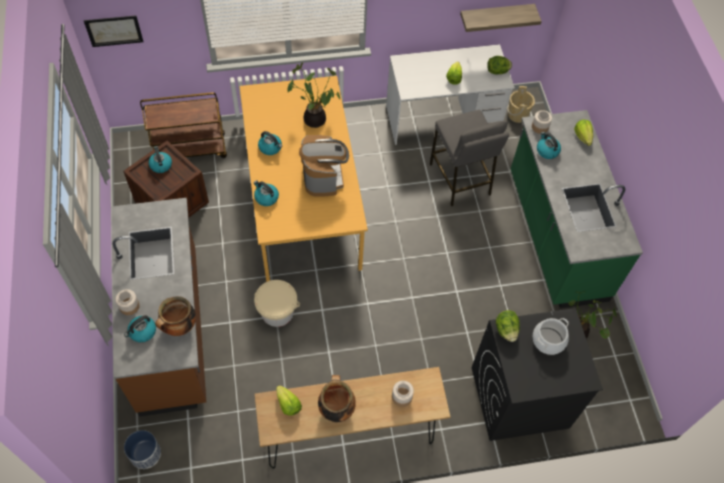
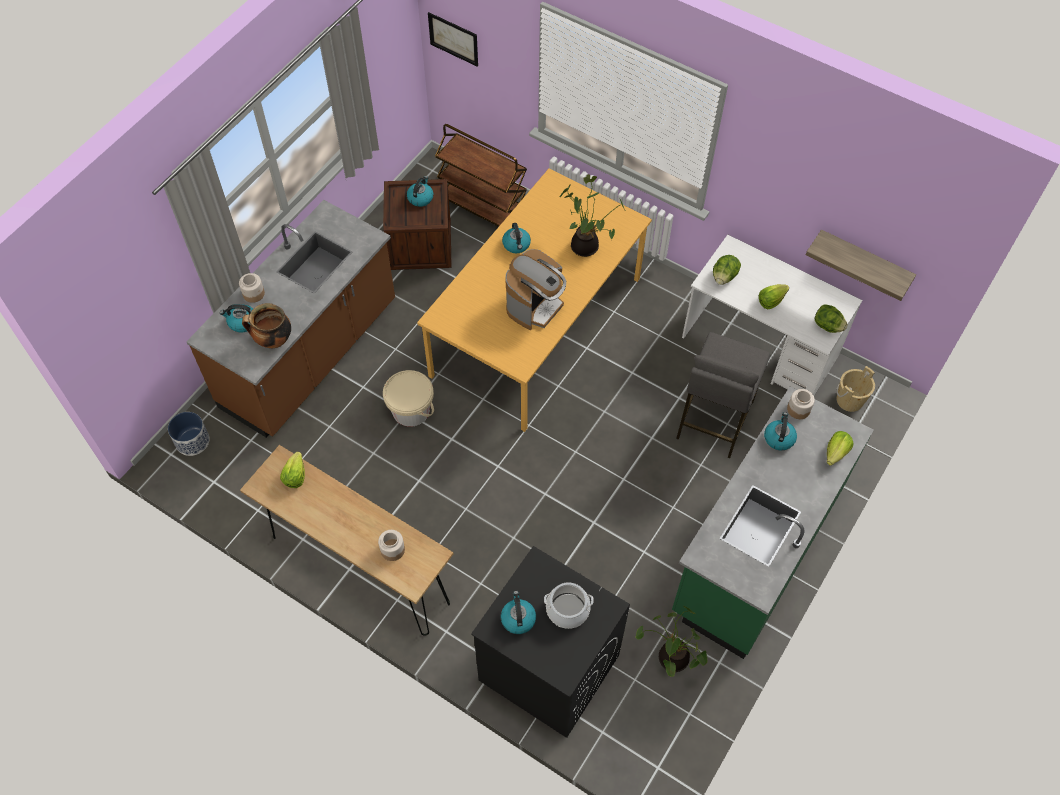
camera: 45 degrees right, 0 degrees up
(266, 197) = (465, 287): kettle -> kettle (518, 618)
(336, 408) = (329, 512): cooking pot -> none
(506, 330) = (538, 567): lettuce -> lettuce (724, 277)

